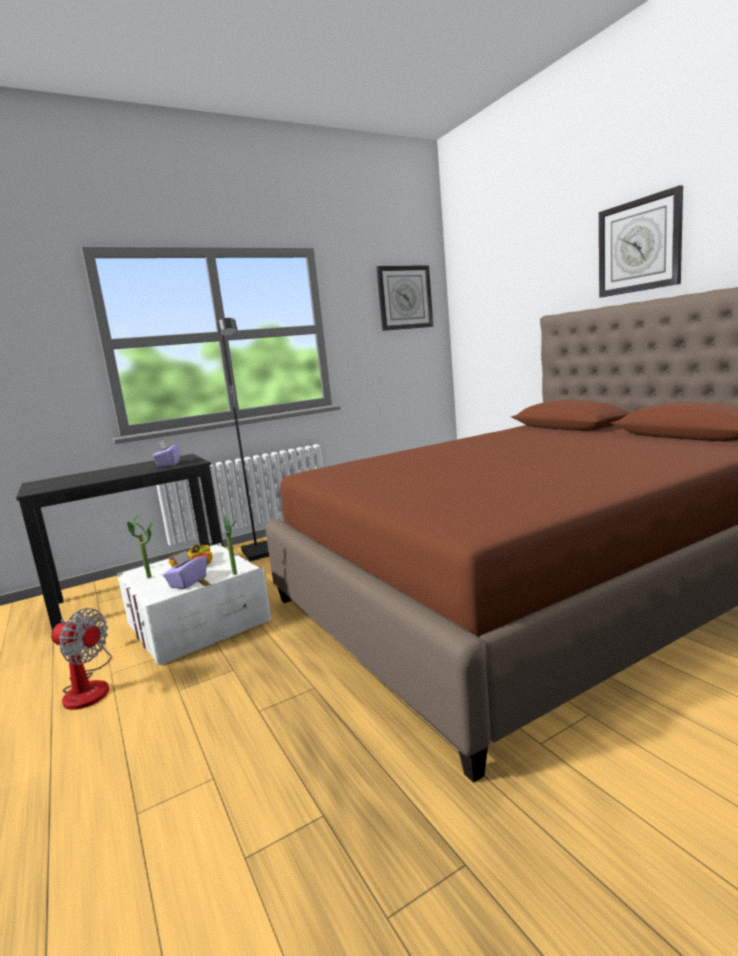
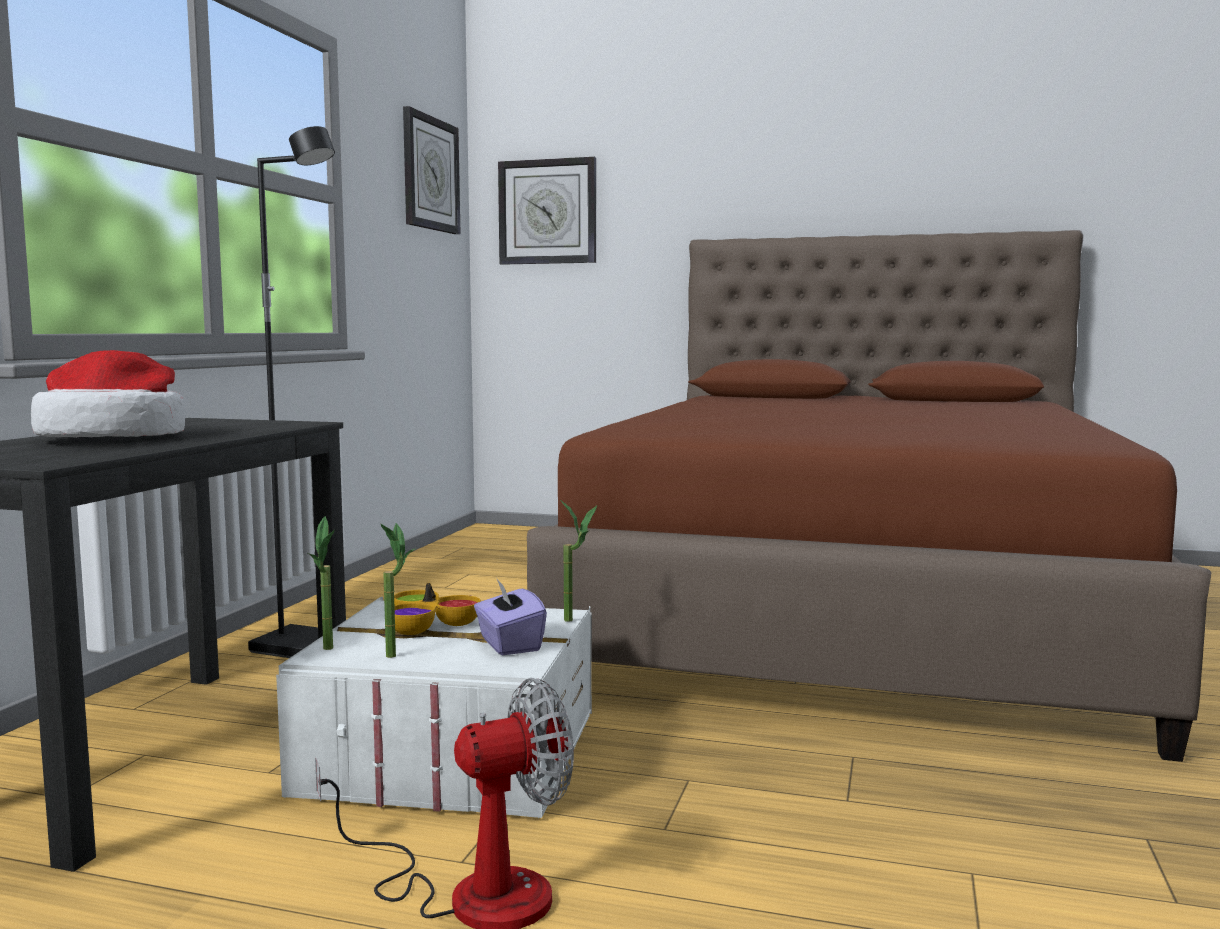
camera: 45 degrees left, 5 degrees down
(111, 472) = (115, 438): none -> hat
(168, 465) = (239, 427): purple tissue box -> none
(639, 246) = (837, 167): wall clock -> wall clock (548, 212)

